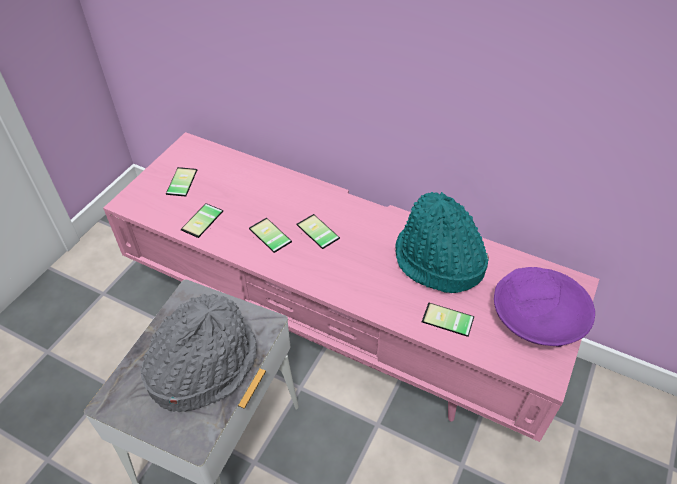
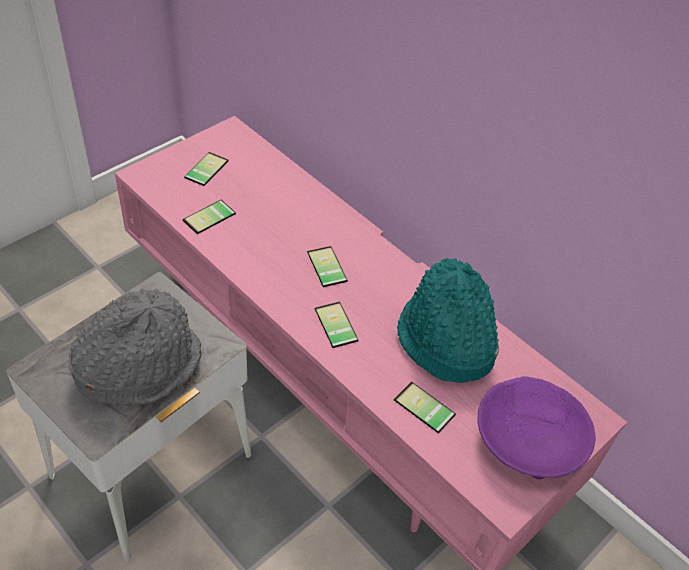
camera: 15 degrees right, 0 degrees up
(268, 236) = (271, 255): phone -> phone (333, 325)

